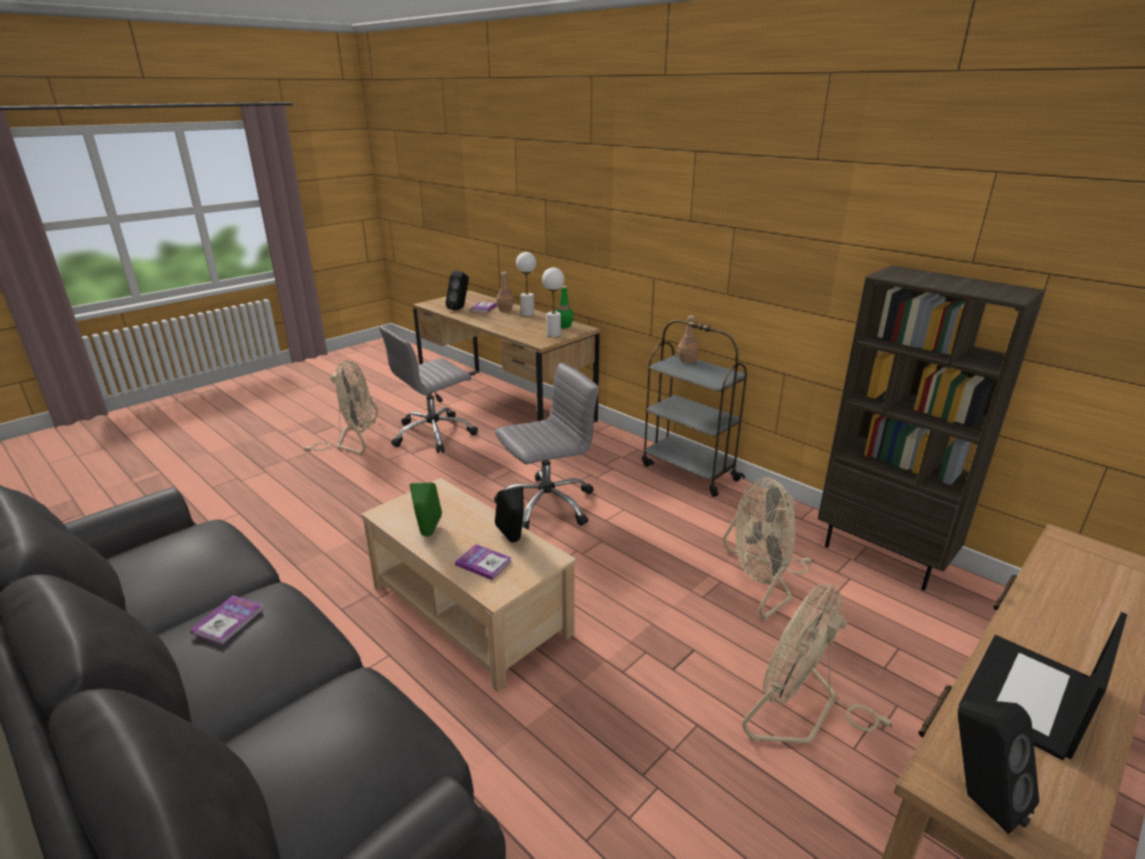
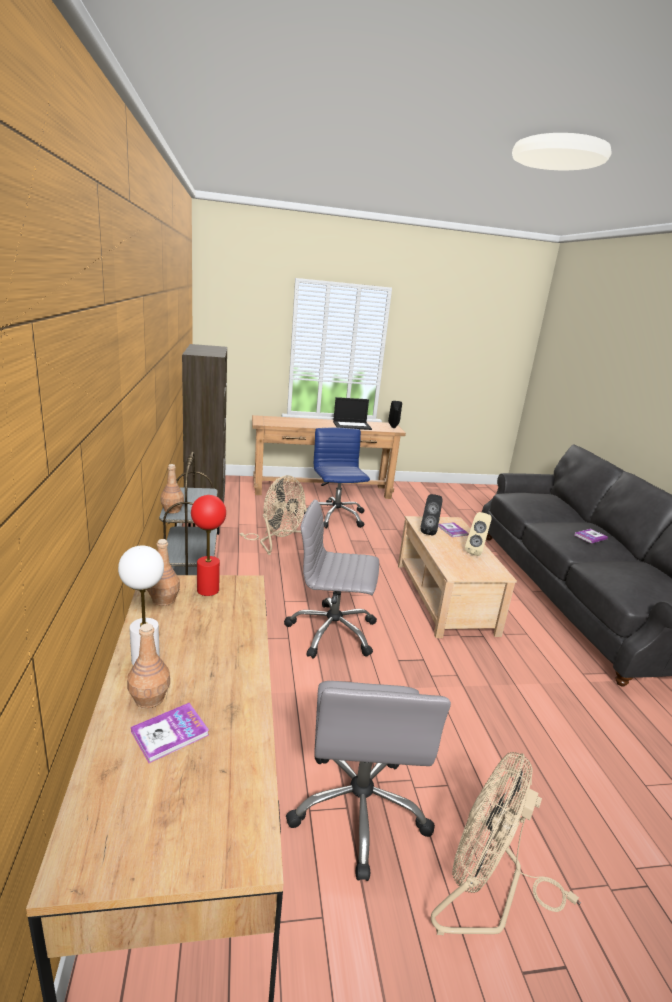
camera: 145 degrees left, 5 degrees down
(427, 535) = (476, 552): green speaker -> beige speaker
(433, 434) = (359, 809): grey office chair -> grey office chair turned 90 degrees clockwise
(460, 308) = (212, 762): black speaker -> none
(553, 334) = (208, 590): white table lamp -> red table lamp
(564, 326) = (163, 600): green bottle -> brown bottle
(805, 707) = (335, 516): beige fan -> blue office chair

